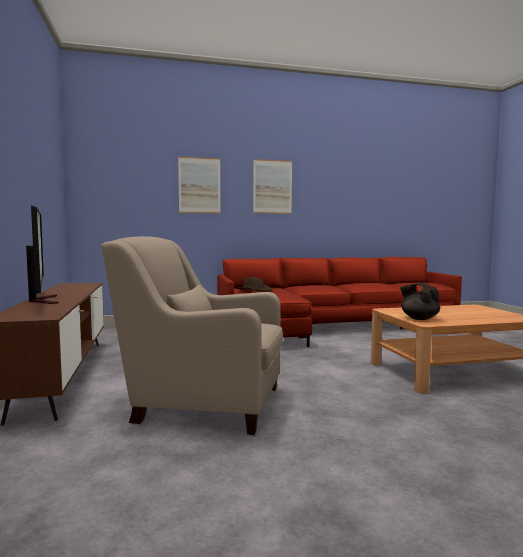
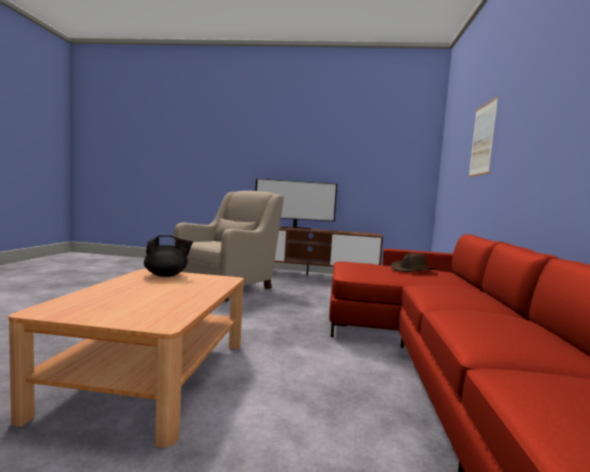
camera: 110 degrees right, 0 degrees up
(272, 187) = (534, 116): picture -> none

